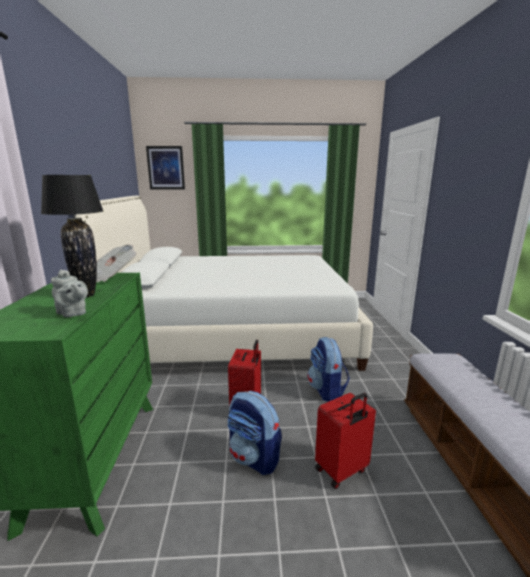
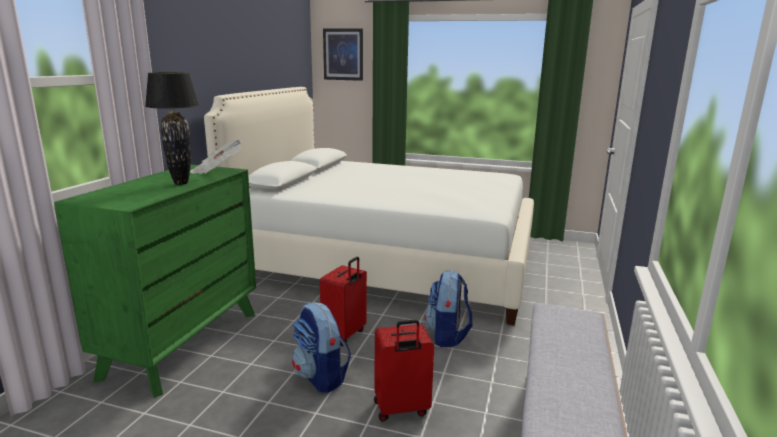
camera: 20 degrees right, 0 degrees up
(72, 313) = (155, 195): grey teapot -> none

